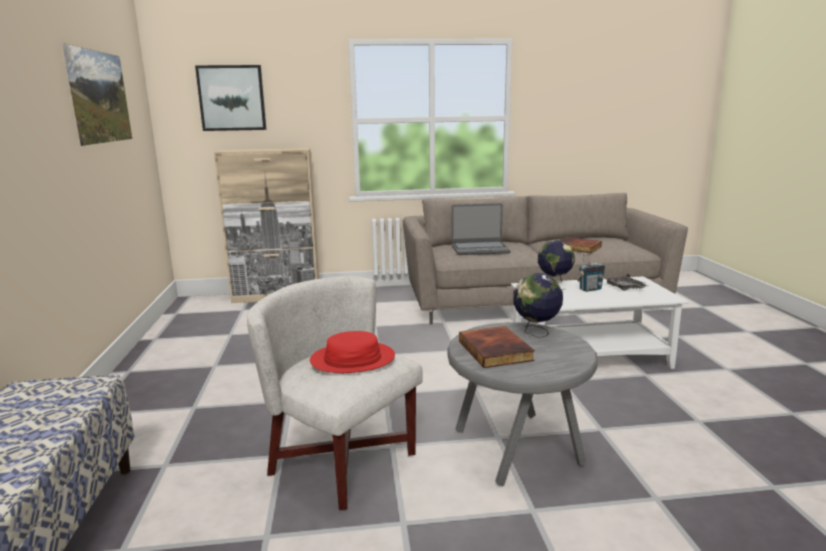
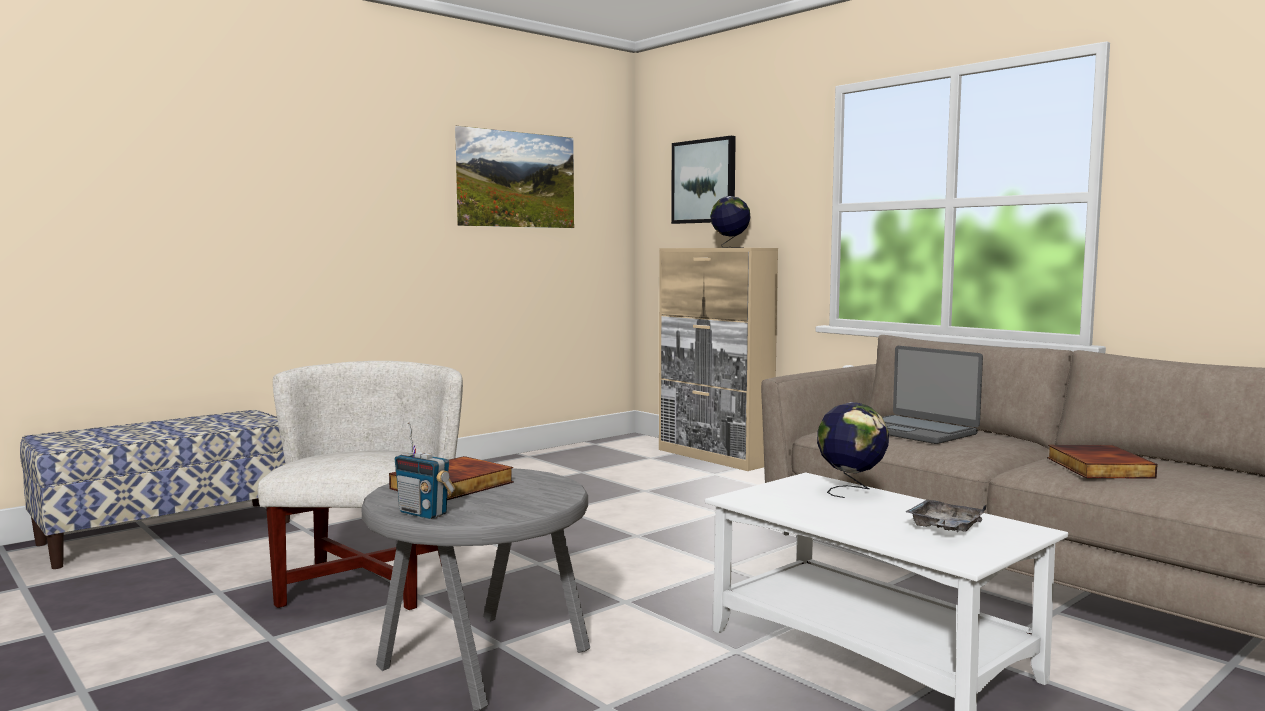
camera: 55 degrees right, 10 degrees down
(353, 359) = (372, 454): red hat -> none
(536, 333) = (543, 491): globe -> globe (729, 247)
(590, 289) = (878, 509): radio -> radio (423, 513)

